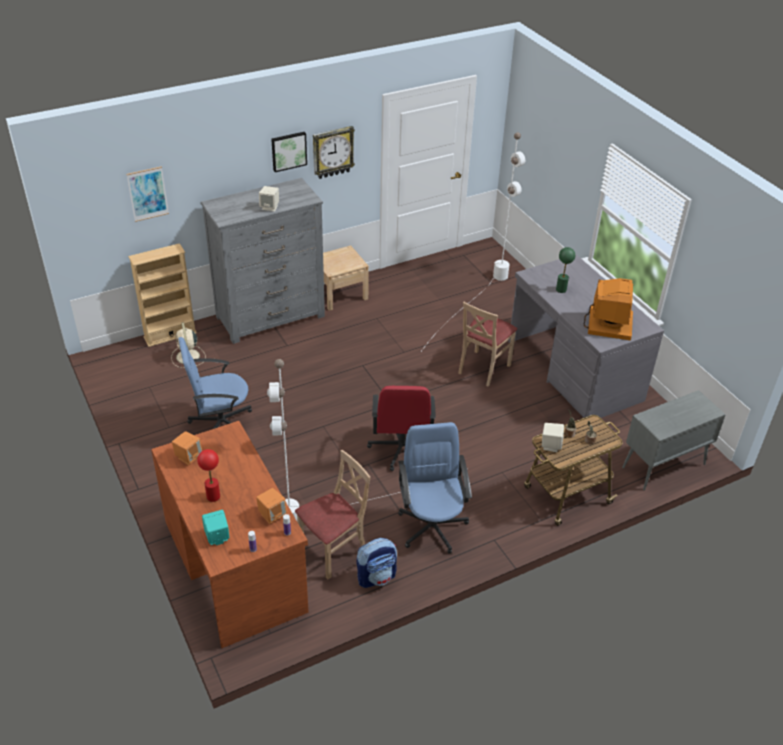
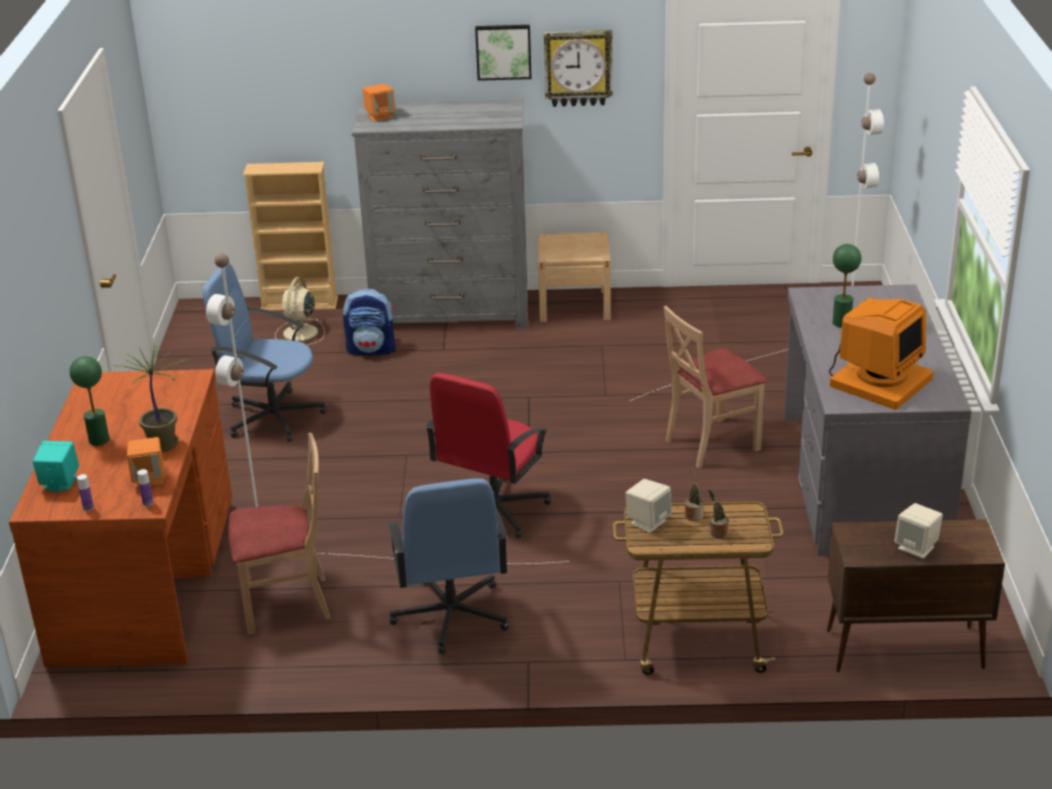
camera: 30 degrees right, 10 degrees down
(147, 194) = (282, 75): picture -> none
(188, 457) = (113, 391): orange speaker -> orange speaker (380, 116)
(213, 496) = (99, 440): red table lamp -> green table lamp
(258, 486) = (164, 444): none -> potted plant
(270, 207) = (442, 123): beige speaker -> beige speaker (916, 547)
(376, 576) = (316, 652): backpack -> backpack (372, 350)
(432, 526) = (451, 616): blue office chair -> blue office chair turned 150 degrees clockwise
(663, 466) = (902, 649): grey cabinet -> brown cabinet

